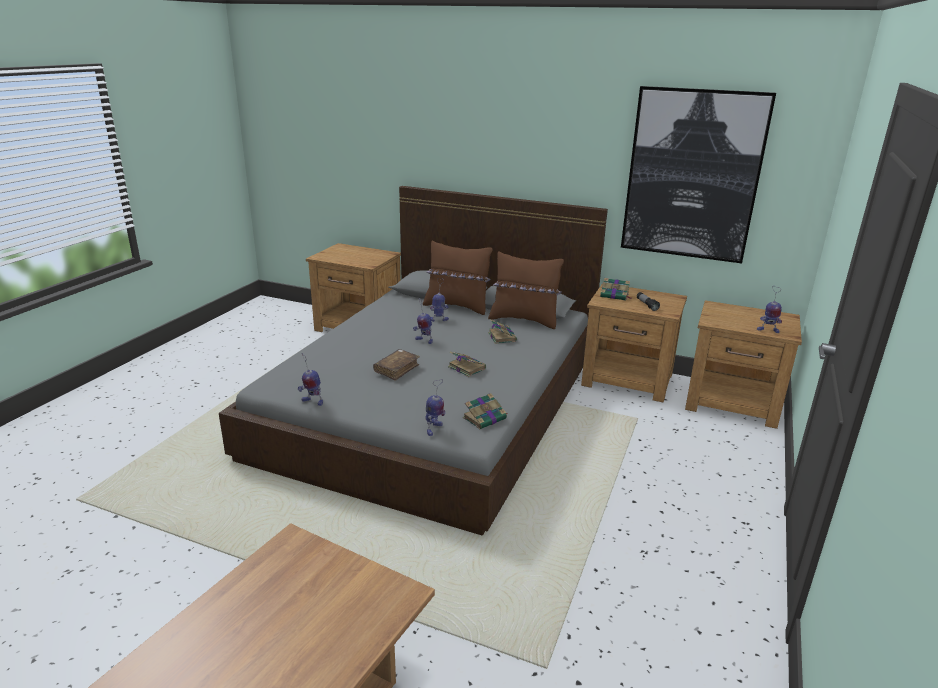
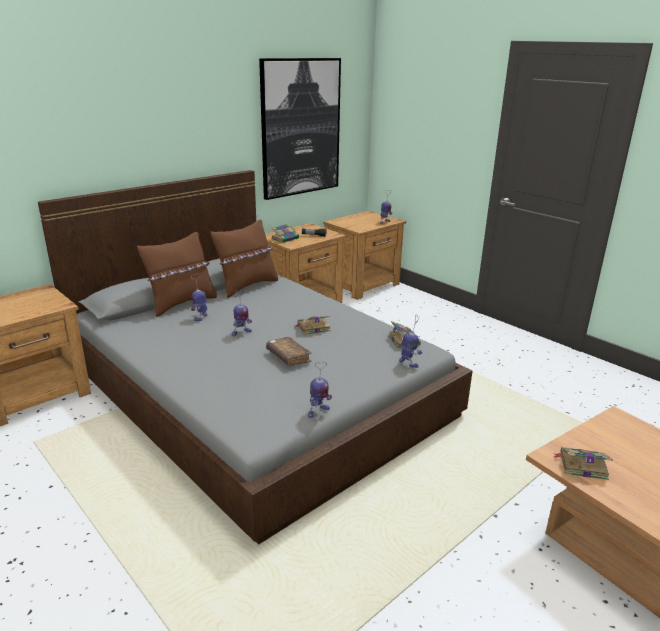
camera: 65 degrees left, 0 degrees up
(501, 337) = (269, 301): book -> book (581, 466)

